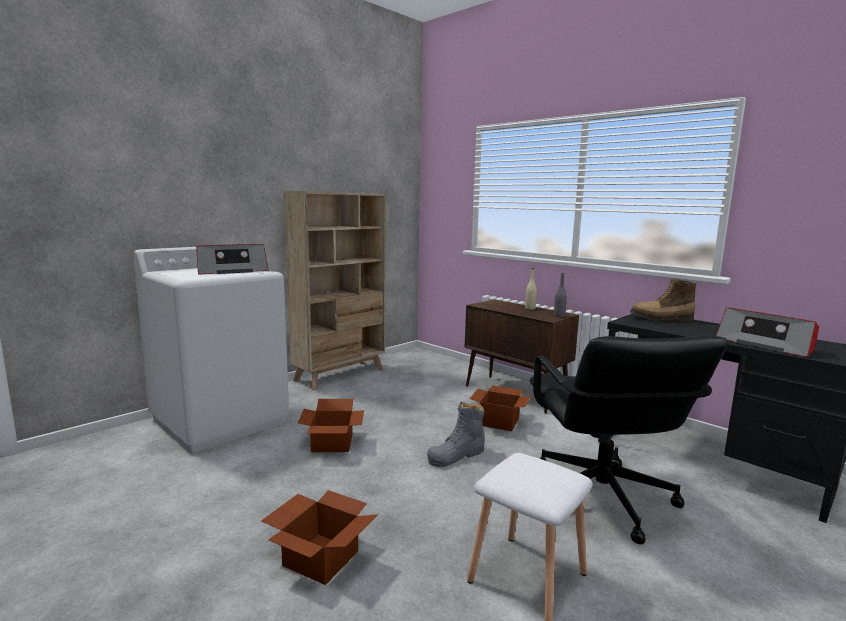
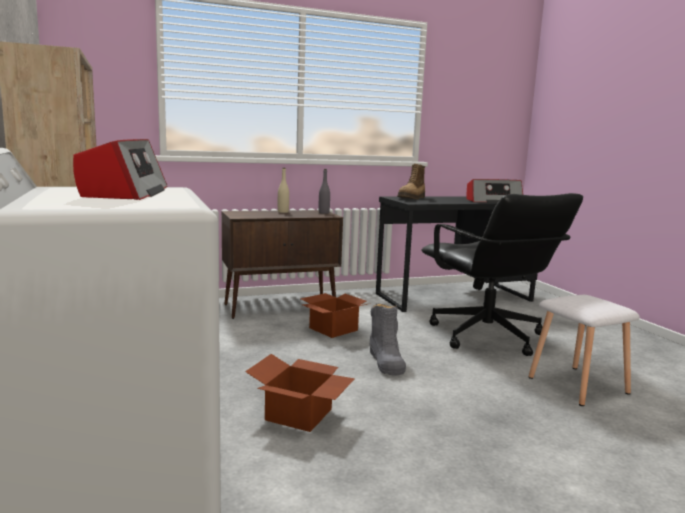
camera: 65 degrees left, 0 degrees up
(320, 557) = (540, 463): cardboard box -> none
(600, 499) = (486, 336): black office chair -> black office chair turned 45 degrees clockwise

